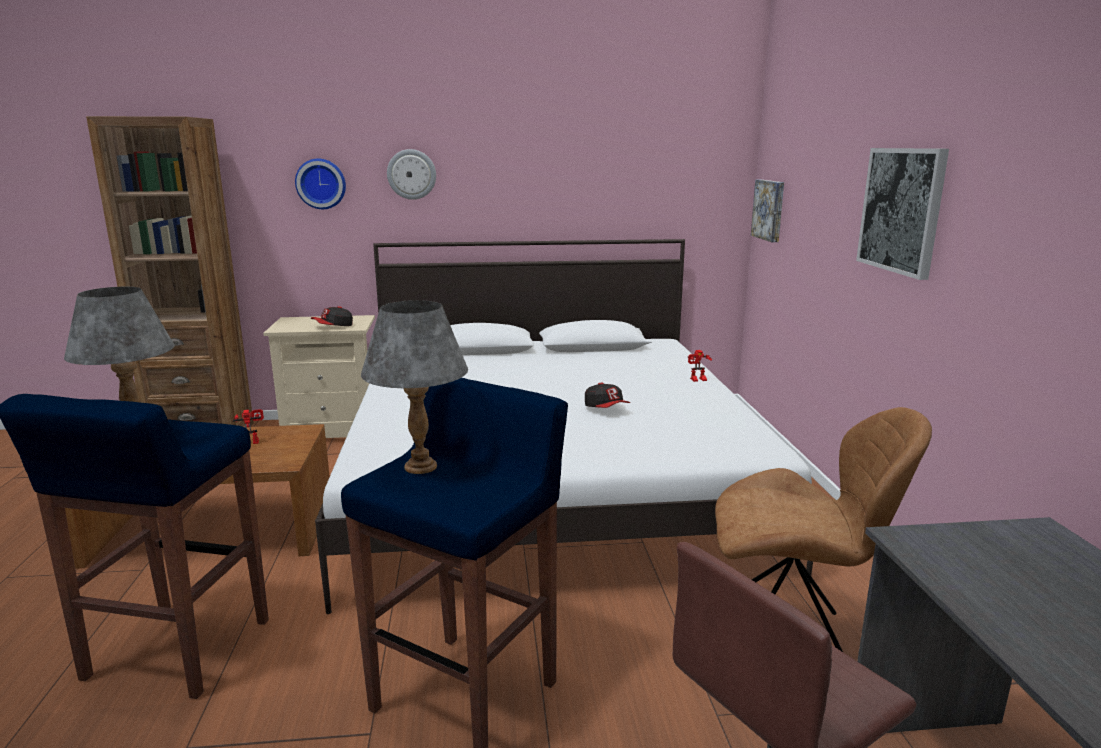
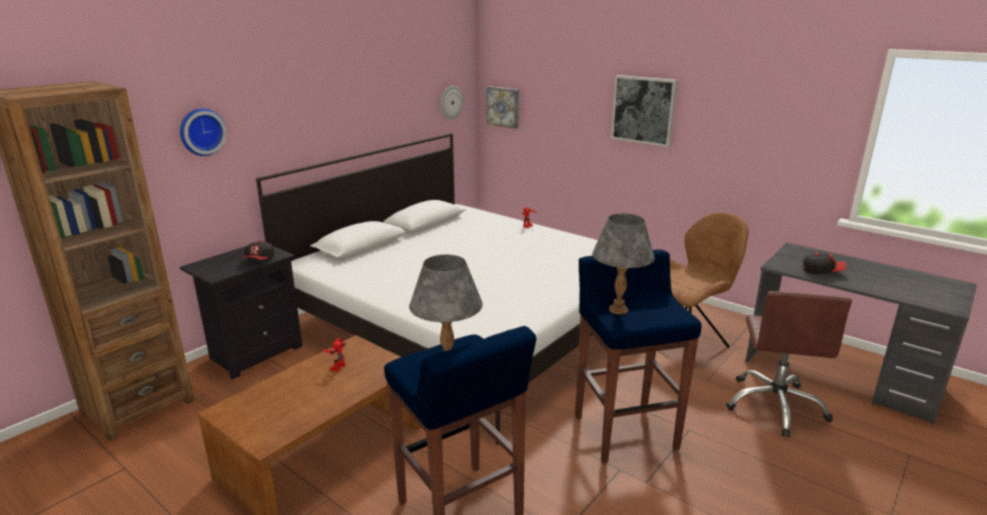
camera: 45 degrees left, 5 degrees up
(333, 430) = (254, 353): beige nightstand -> black nightstand
(411, 174) = (276, 111): wall clock -> wall clock (451, 102)
(606, 408) = (525, 258): cap -> cap (822, 271)

